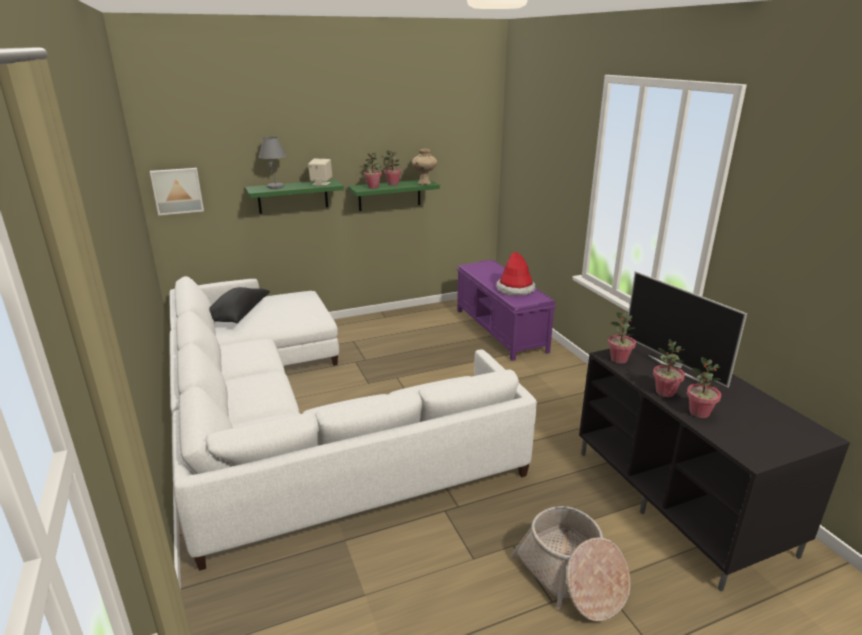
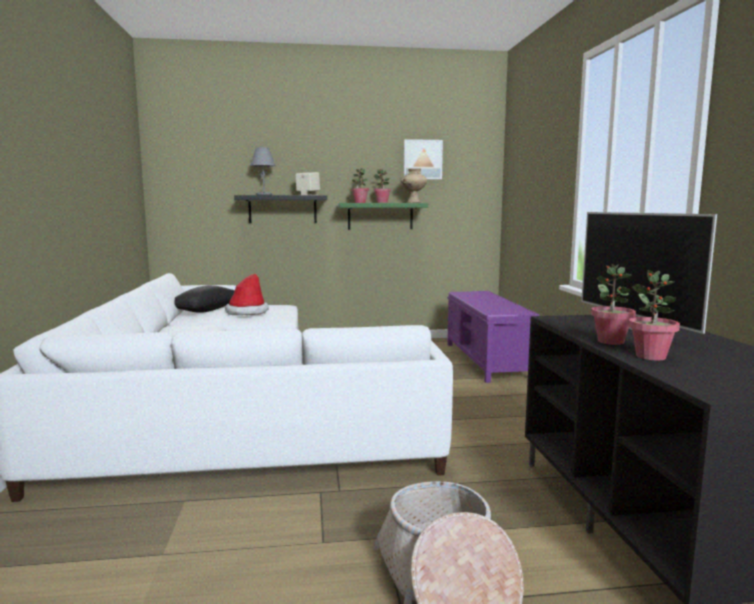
camera: 15 degrees right, 15 degrees down
(177, 191) = (176, 194): picture -> picture (422, 159)
(293, 196) = (282, 209): green shelf -> black shelf
(515, 289) = (498, 306): hat -> hat (247, 312)
(619, 359) = (565, 321): potted plant -> none

